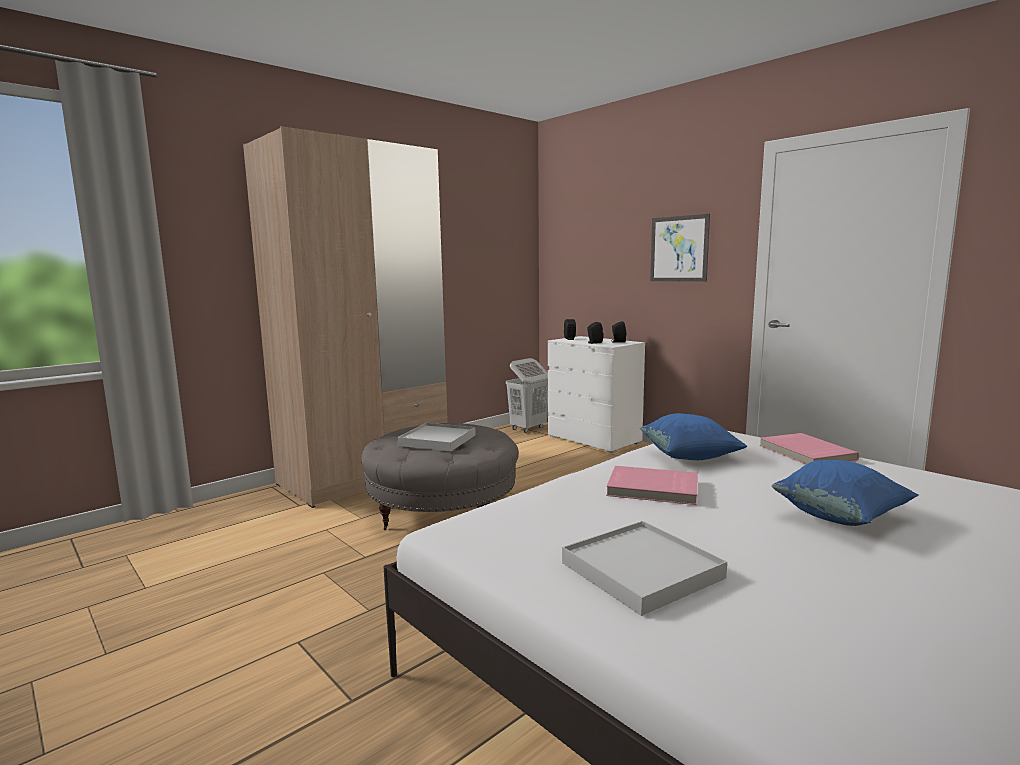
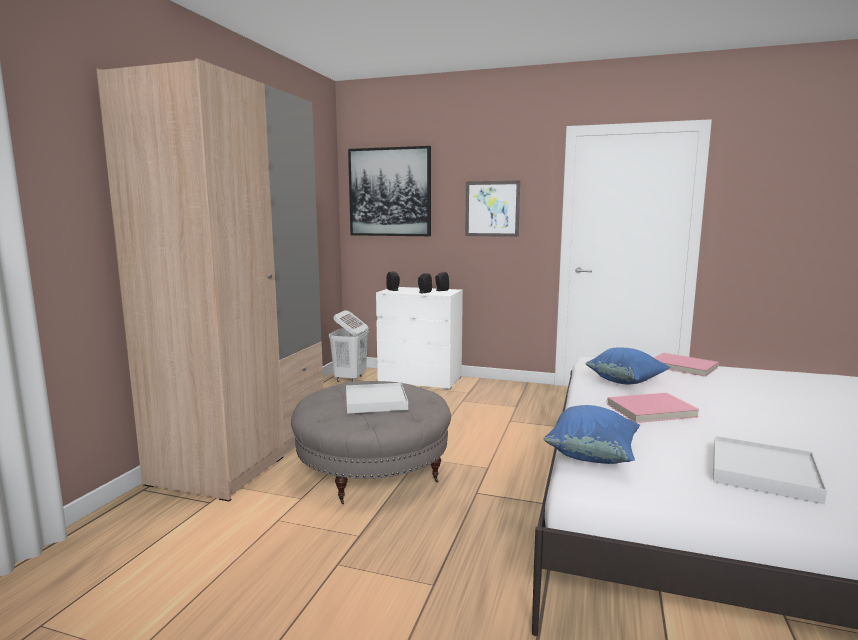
camera: 30 degrees left, 0 degrees up
(581, 234) = (390, 192): none -> picture
(840, 518) = (782, 408): blue pillow -> blue pillow (592, 456)

